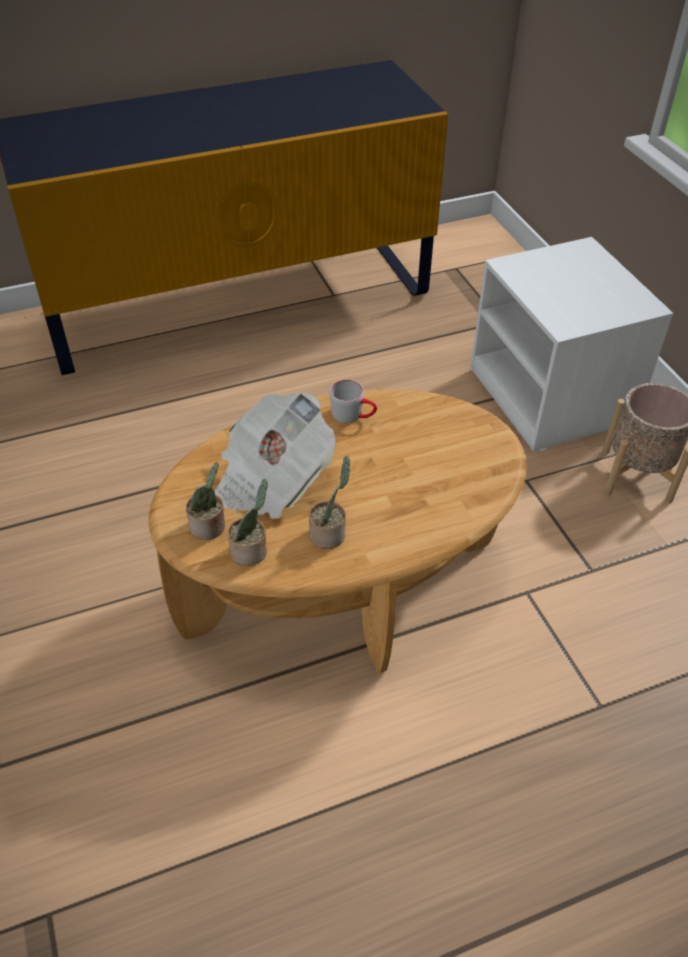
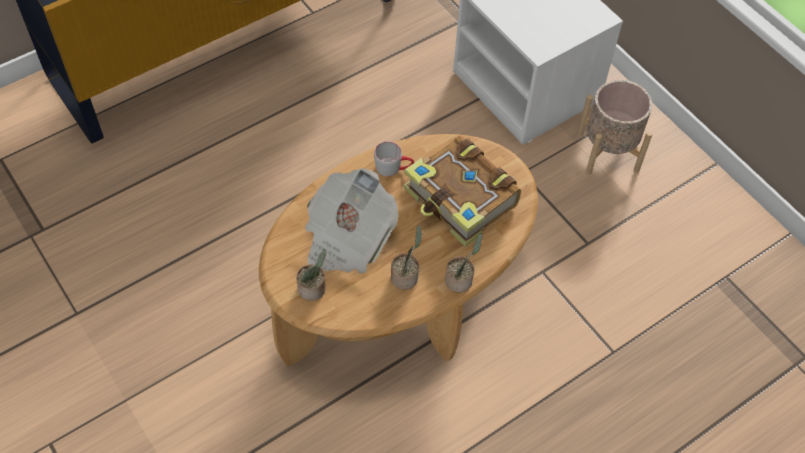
camera: 15 degrees left, 10 degrees up
(251, 552) = (352, 303): potted plant -> potted plant (460, 280)
(425, 462) = (461, 200): none -> book

